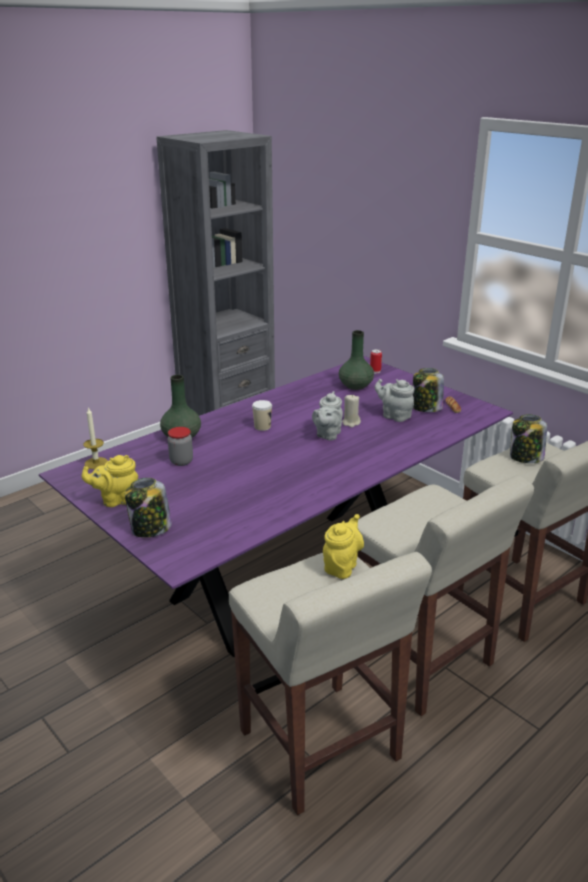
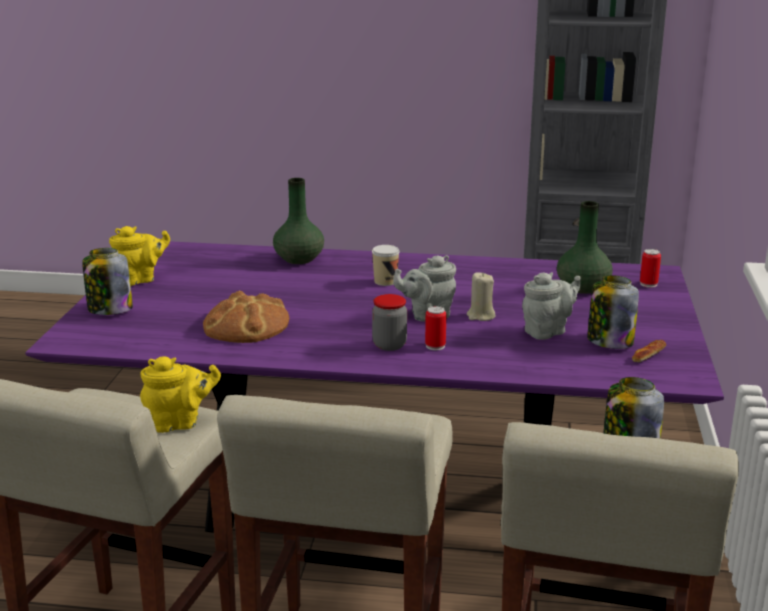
camera: 50 degrees right, 5 degrees down
(96, 463) = (192, 250): candle -> none
(116, 500) = (140, 280): yellow teapot -> yellow teapot turned 120 degrees clockwise
(181, 461) = (250, 276): jar -> jar (389, 345)
(257, 490) = (246, 325): none -> bread
(371, 449) = (435, 346): none -> can
(394, 416) = (548, 331): grey teapot -> grey teapot turned 60 degrees clockwise

